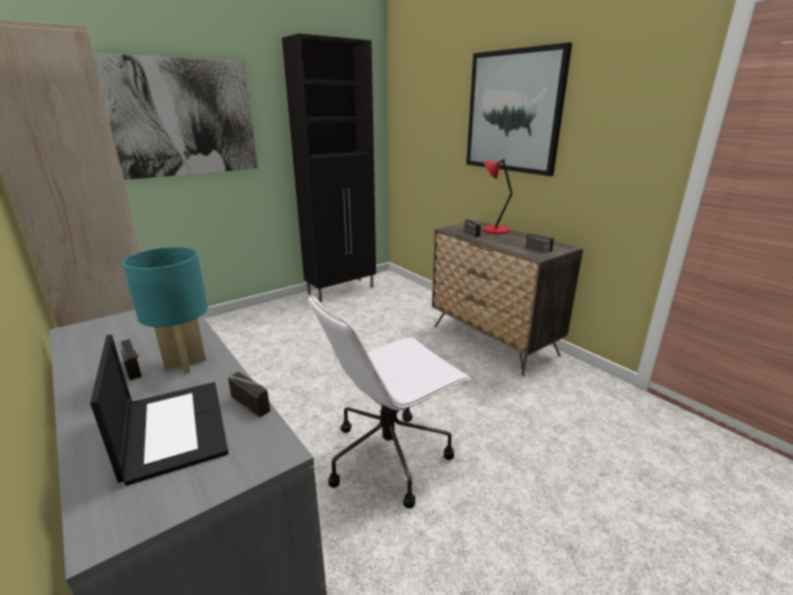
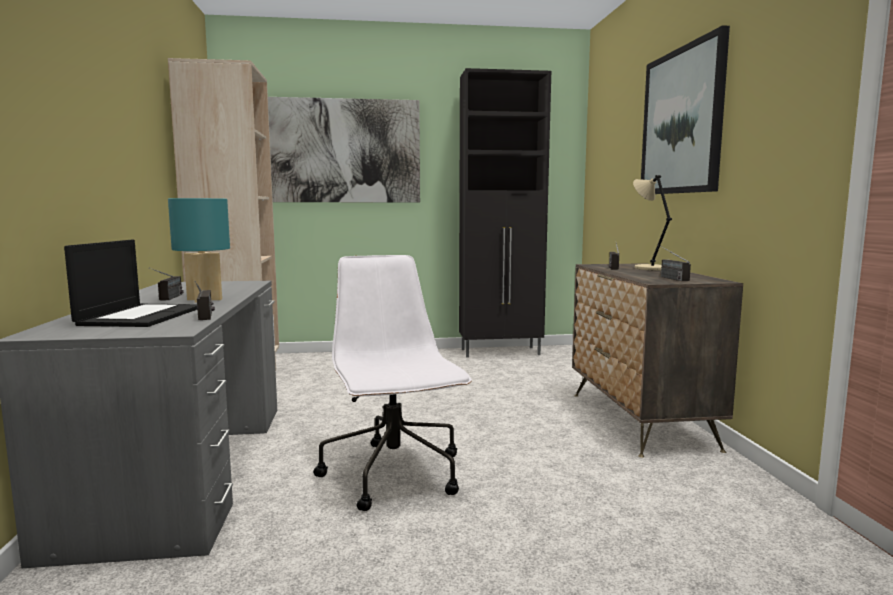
camera: 30 degrees right, 15 degrees down
(390, 455) = (394, 475): white office chair -> white office chair turned 75 degrees clockwise
(494, 230) = (650, 268): red table lamp -> beige table lamp

